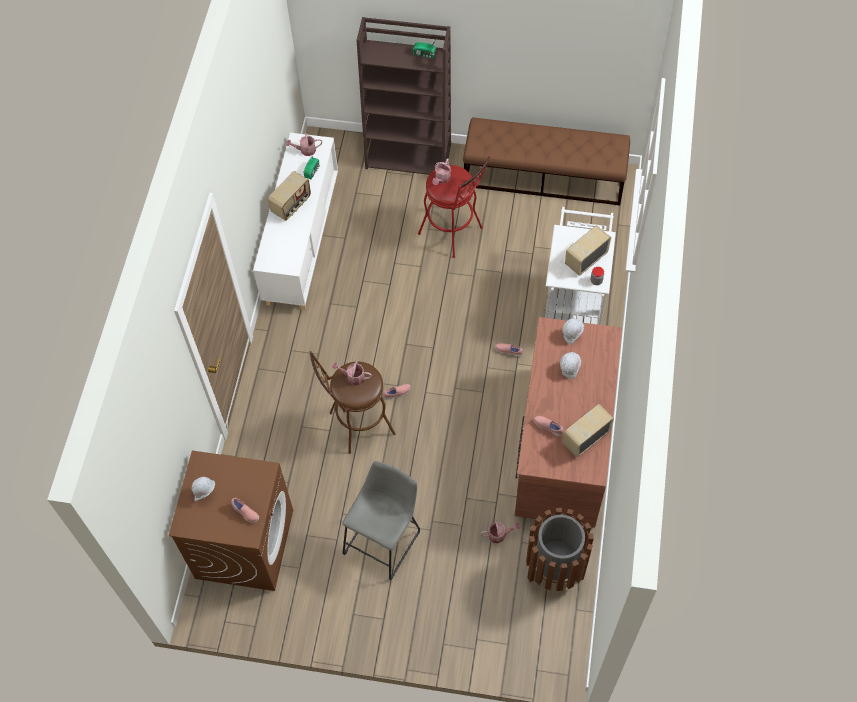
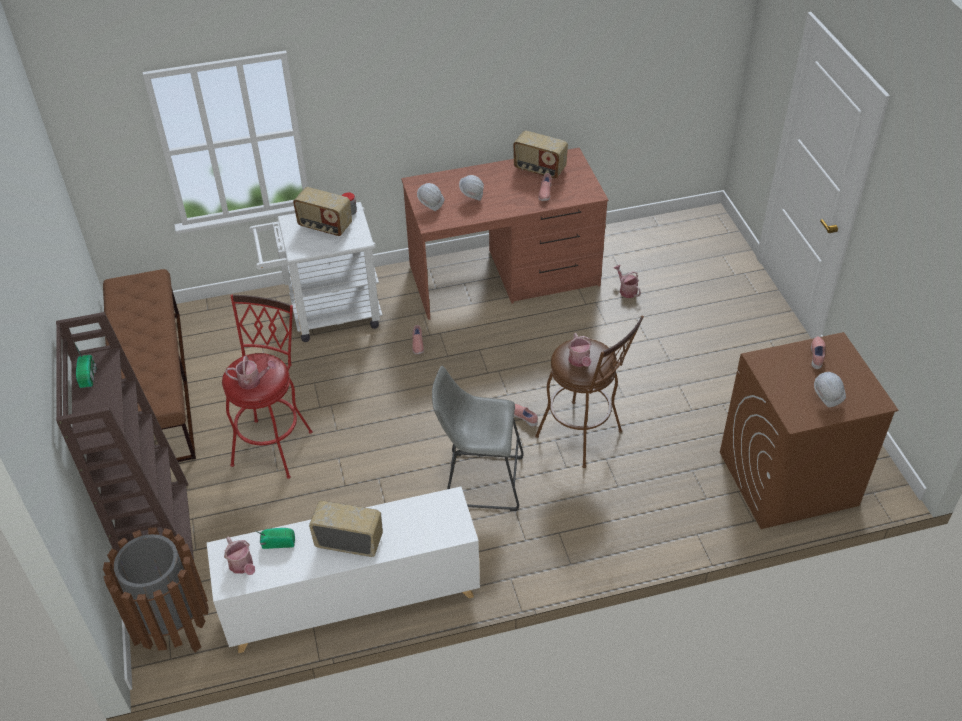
camera: 115 degrees left, 15 degrees down
(384, 539) = (693, 367): grey stool -> grey stool (479, 480)
(555, 567) = (630, 247): brown trash can -> brown trash can (172, 626)

